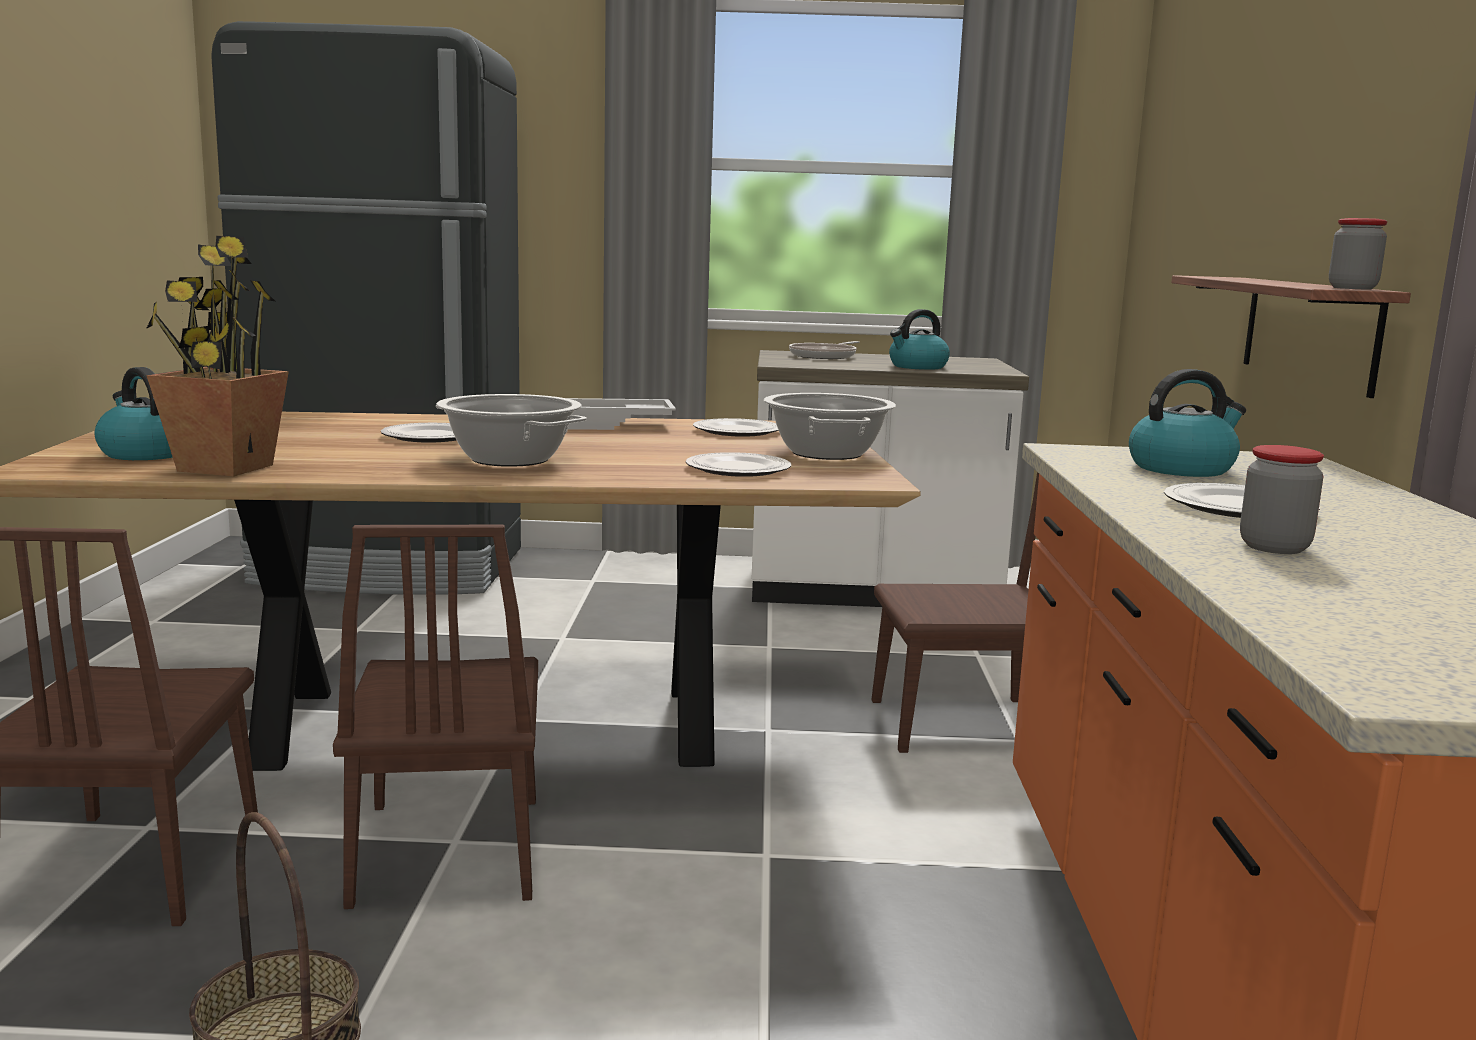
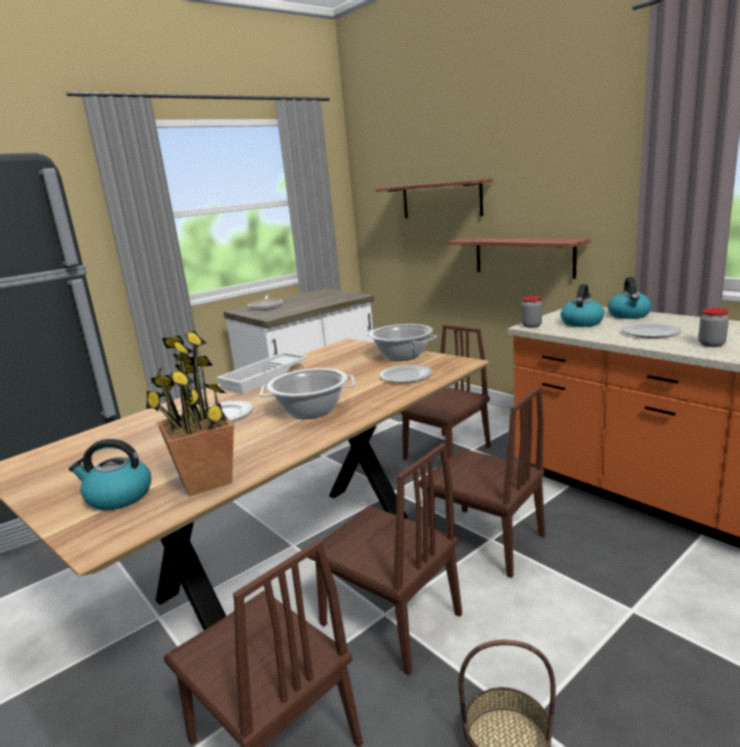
camera: 40 degrees left, 5 degrees up
(738, 431) = (333, 357): plate -> none
(754, 850) = (484, 540): none -> brown chair
(917, 367) = (322, 302): kettle -> kettle (629, 315)
(1227, 187) = (441, 200): none -> shelf
(1352, 288) = (571, 240): jar -> jar (531, 325)

